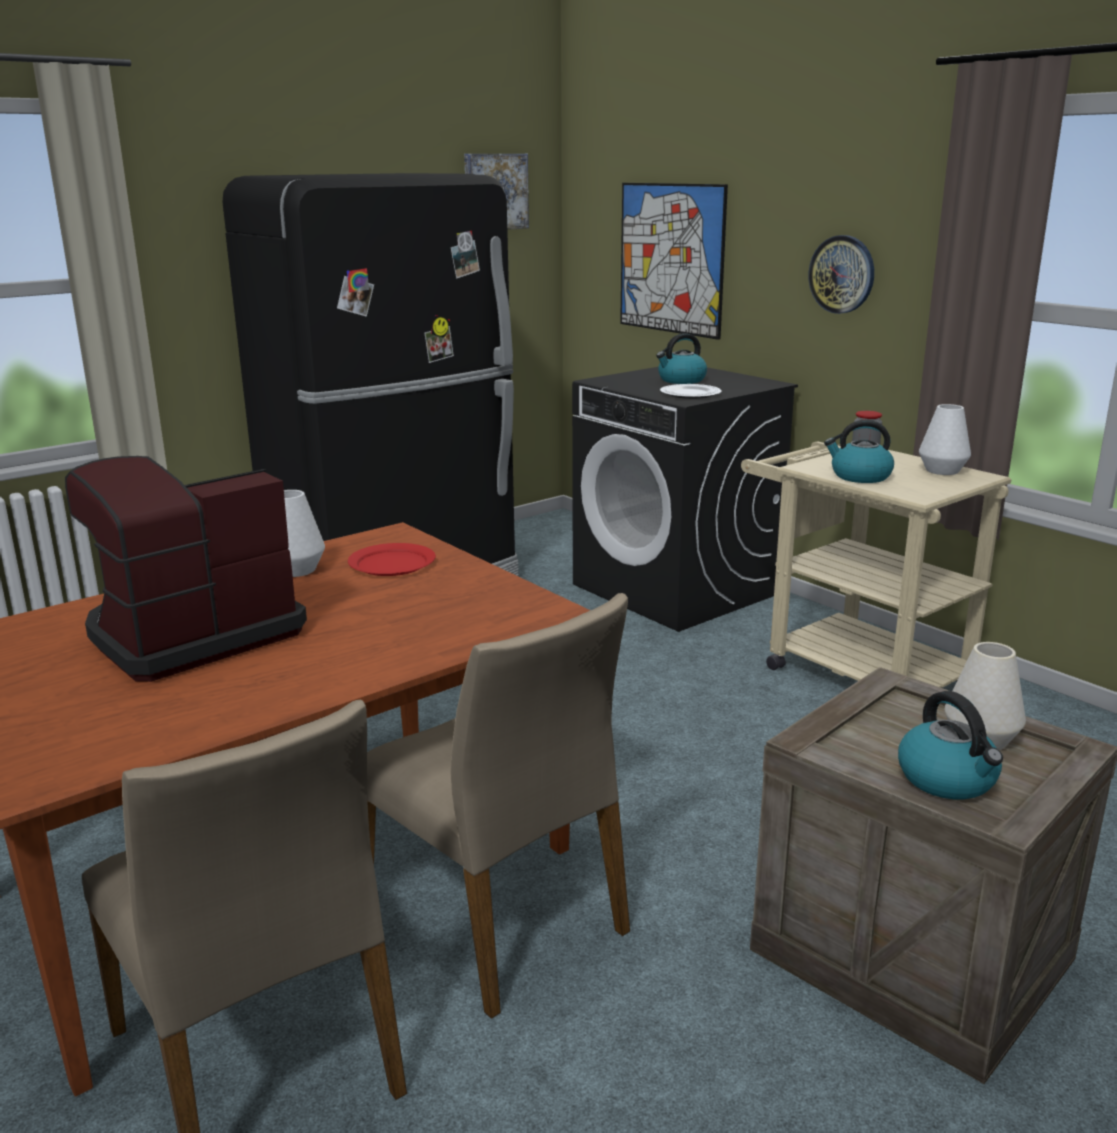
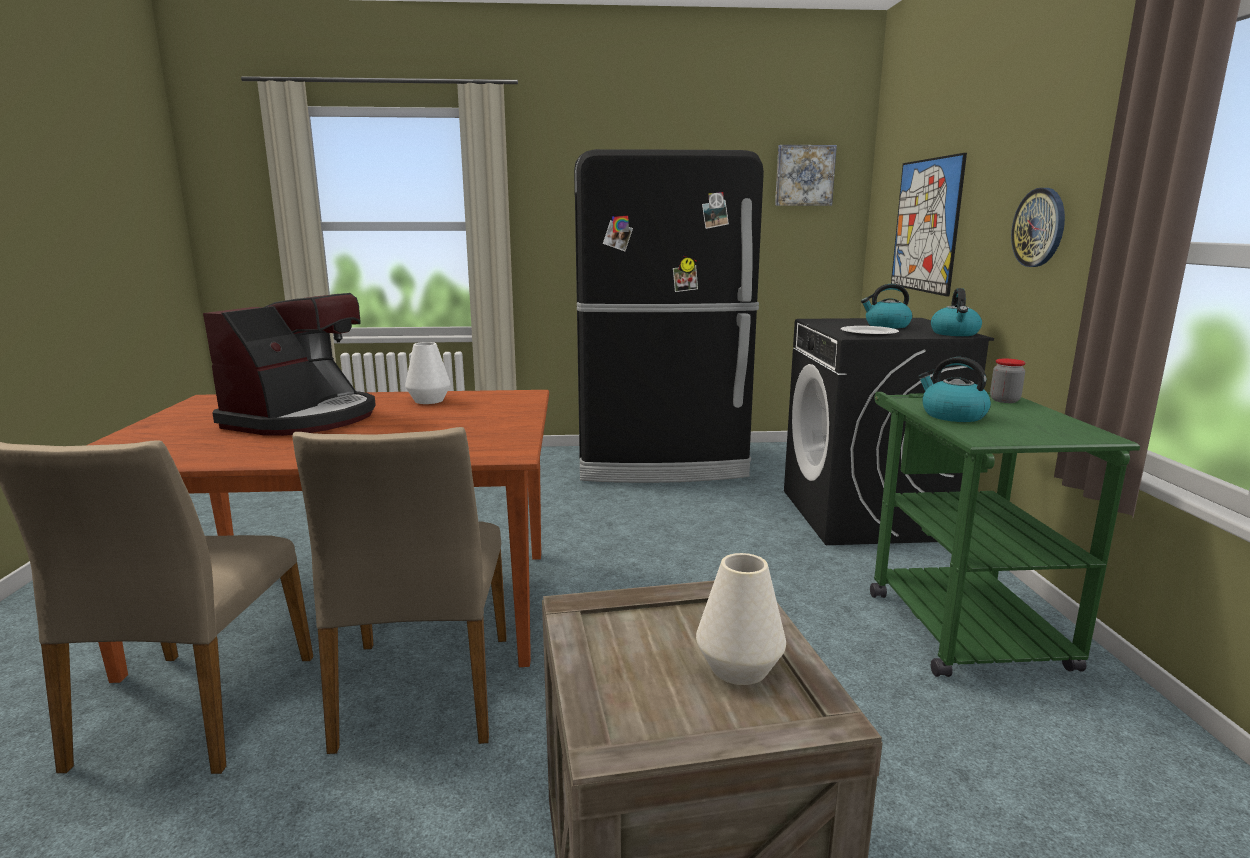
camera: 35 degrees right, 5 degrees down
(191, 635) = (303, 418): coffee machine -> coffee machine turned 120 degrees clockwise
(391, 564) = (485, 408): red plate -> none
(852, 668) = (956, 620): beige cart -> green cart
(942, 470) = (1060, 425): white vase -> none
(948, 779) = (628, 686): kettle -> kettle (955, 333)

